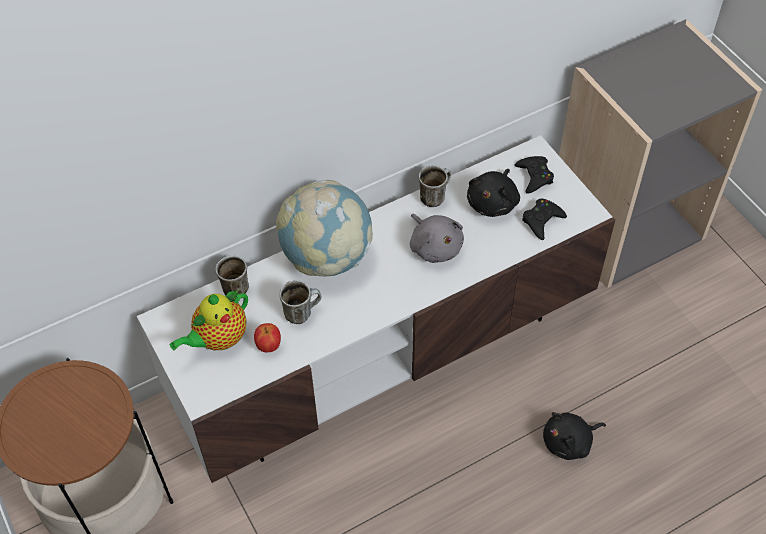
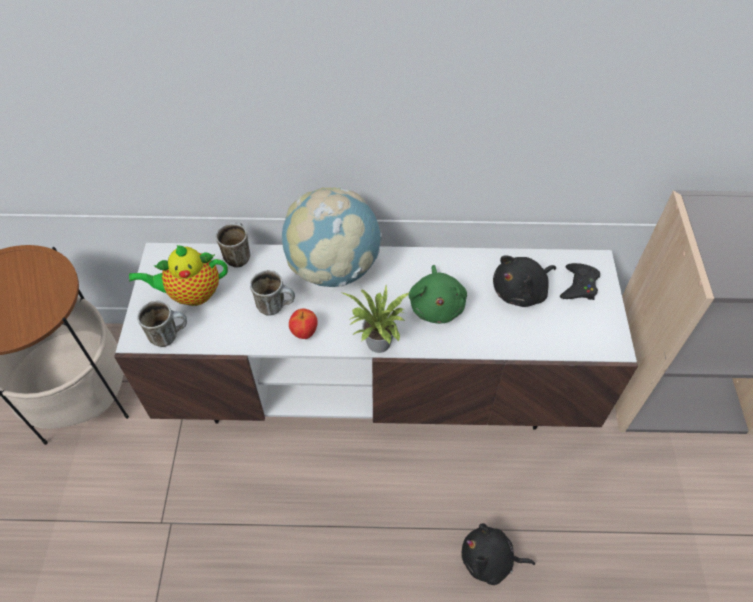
camera: 30 degrees right, 0 degrees up
(269, 346) = (226, 321): apple -> apple (304, 333)
(411, 302) = (378, 345): none -> potted plant
(434, 196) = (468, 259): mug -> mug (169, 335)
(435, 246) = (436, 305): grey plush toy -> green plush toy
(542, 221) = (558, 331): black game controller -> none

